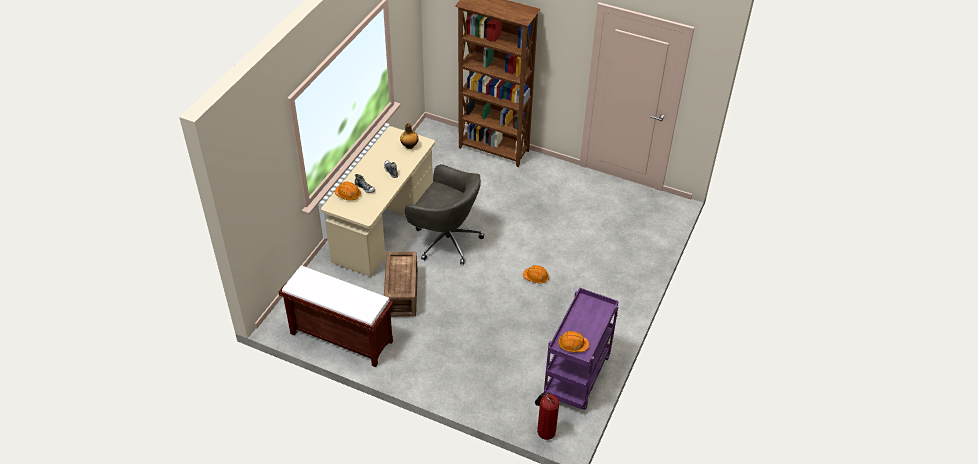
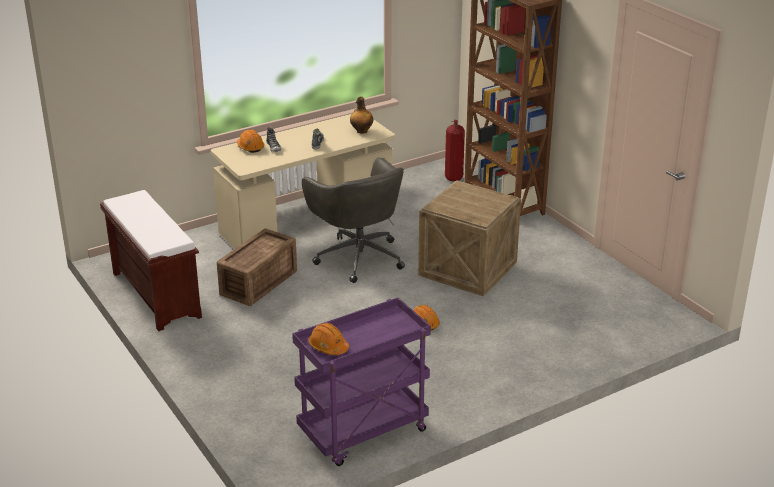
camera: 35 degrees right, 15 degrees down
(524, 220) = (468, 270): none -> crate
(544, 432) = (265, 465): fire extinguisher -> fire extinguisher (453, 178)

